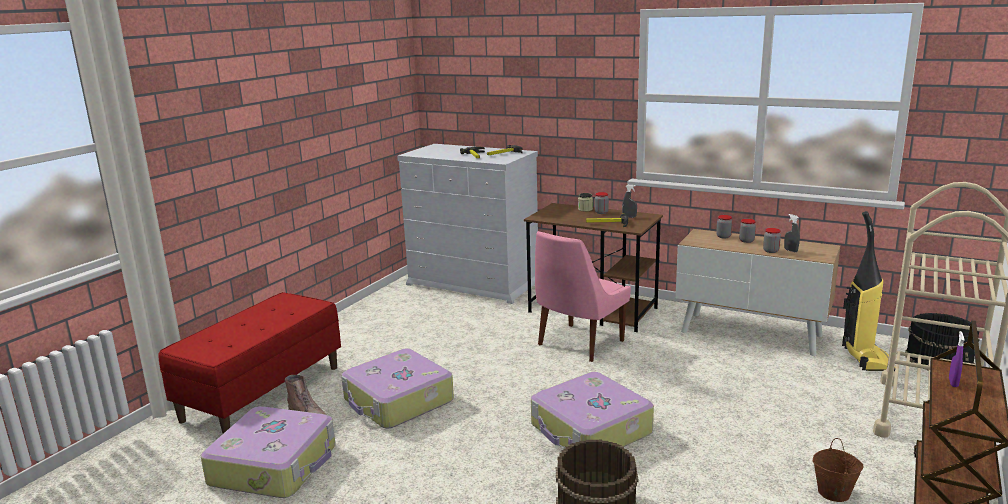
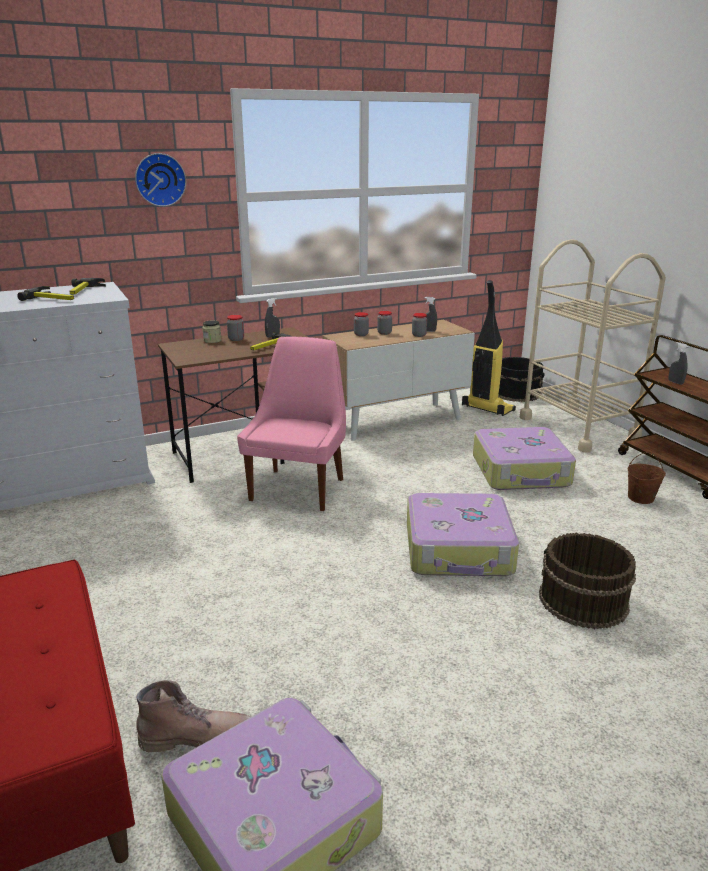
camera: 55 degrees left, 5 degrees up
(398, 401) = (252, 641): suitcase -> suitcase (521, 472)
(578, 344) = (299, 488): pink chair -> pink chair turned 150 degrees counterclockwise
(579, 79) = (160, 180): none -> wall clock
(953, 383) = (675, 382): purple spray bottle -> grey spray bottle

